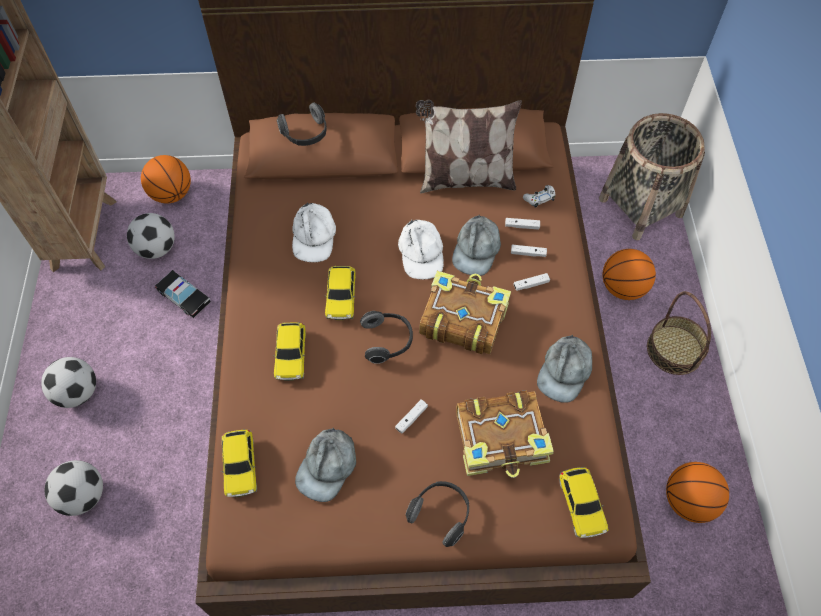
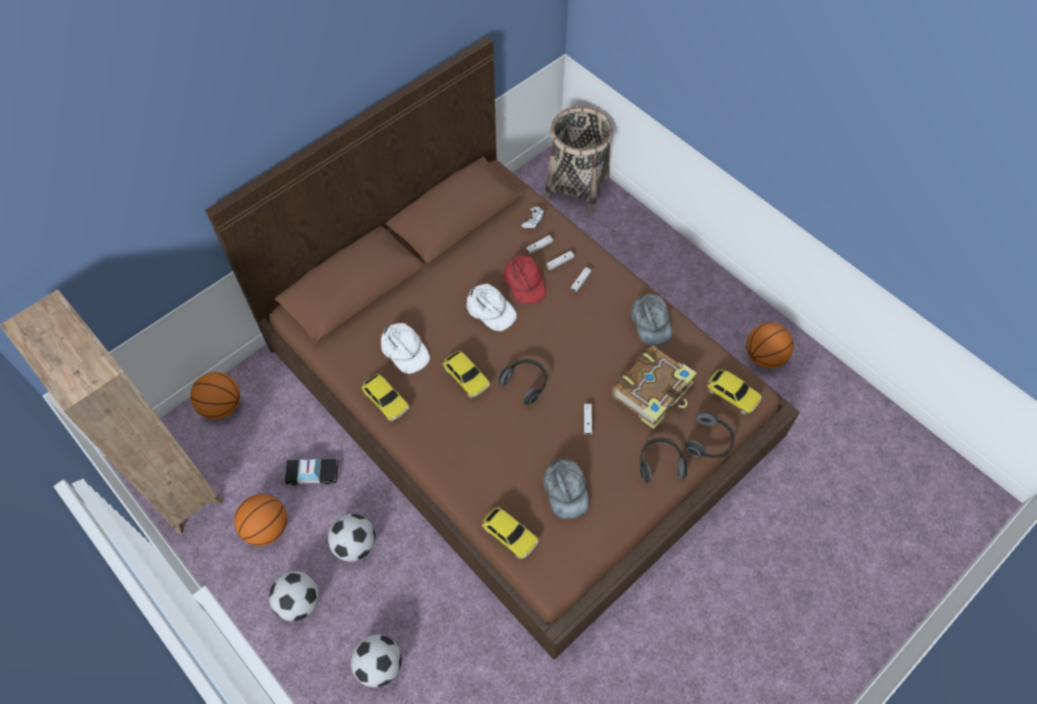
camera: 40 degrees left, 0 degrees up
(156, 249) = (252, 455): football -> football (355, 545)
(291, 355) = (470, 440): toy car -> toy car (386, 401)
(306, 134) = (339, 279): headphones -> headphones (709, 442)
(462, 319) = (559, 334): book -> none
(465, 179) = (472, 240): pillow -> none
(476, 249) = (524, 283): grey cap -> red cap
(623, 288) = (613, 250): basketball -> basketball (266, 528)
(675, 350) = (678, 268): basket -> none

